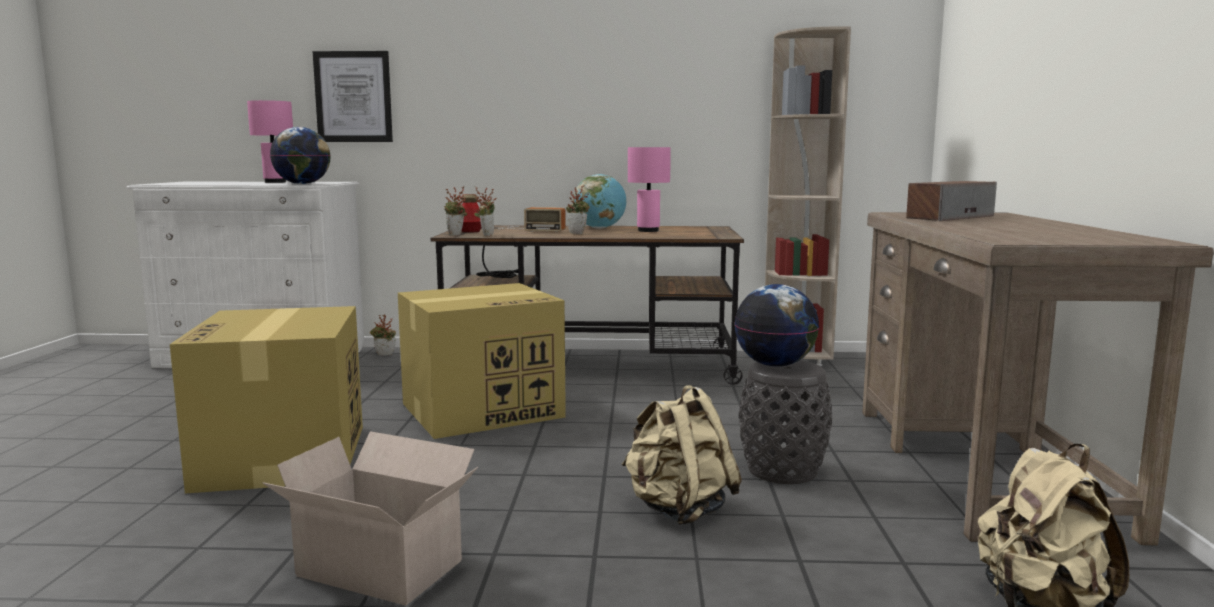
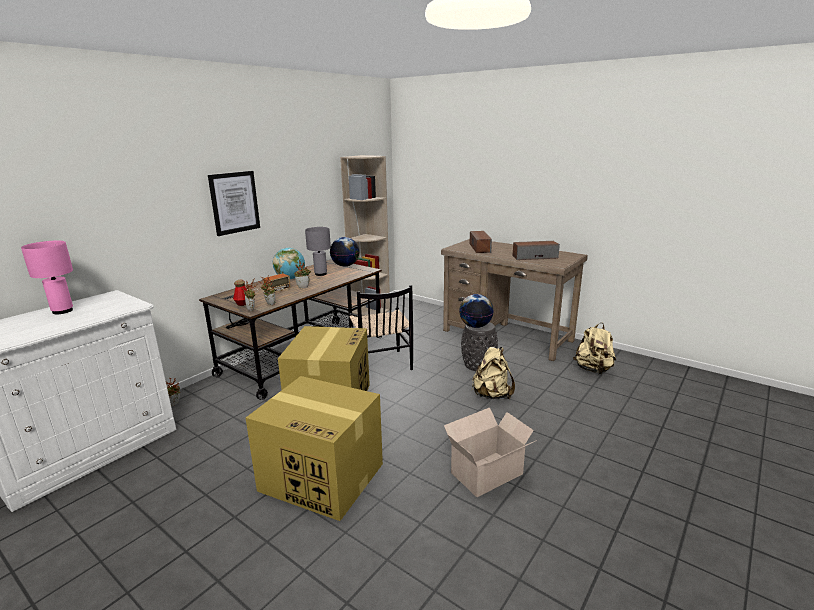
camera: 55 degrees left, 10 degrees up
(302, 184) = (123, 307): globe -> globe (345, 265)
(353, 97) = (98, 224): picture -> picture (234, 202)
(640, 408) = (382, 365): none -> black chair
(647, 230) = (320, 274): pink table lamp -> grey table lamp
(1012, 232) = (534, 257): none -> speaker

